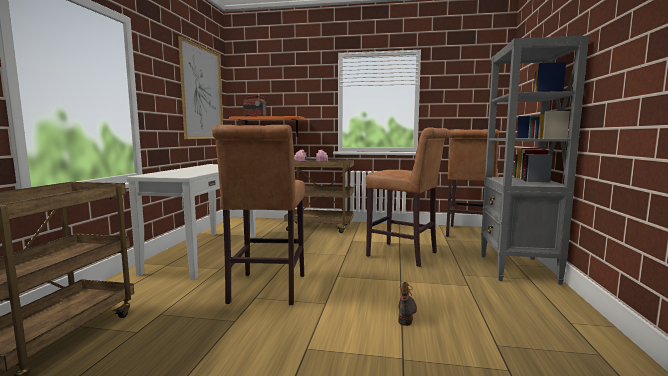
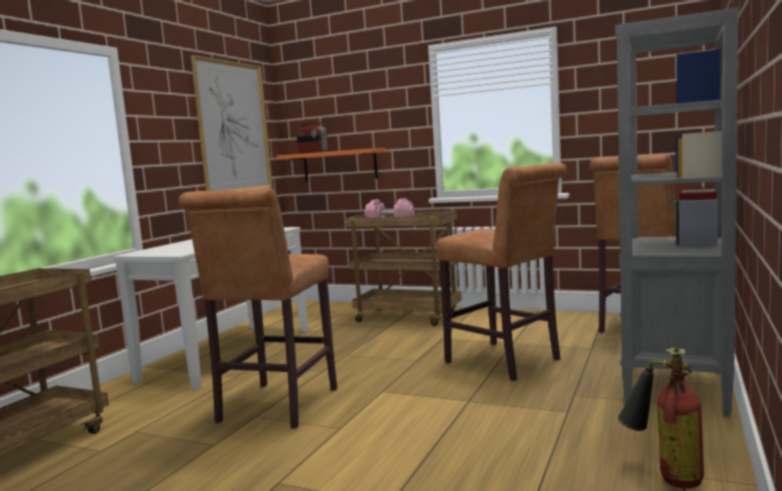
camera: 15 degrees right, 0 degrees up
(407, 313) = (441, 446): boot -> none
(560, 324) = (664, 475): none -> fire extinguisher

